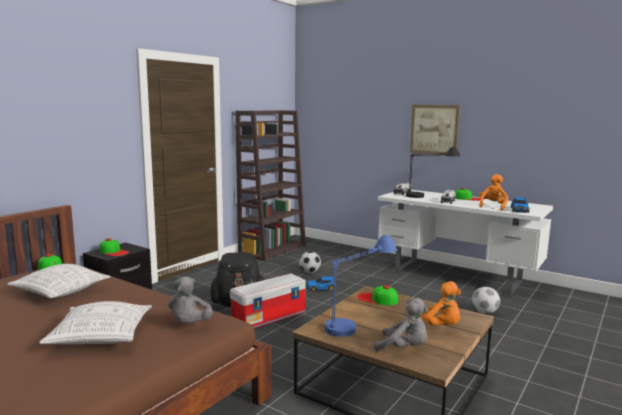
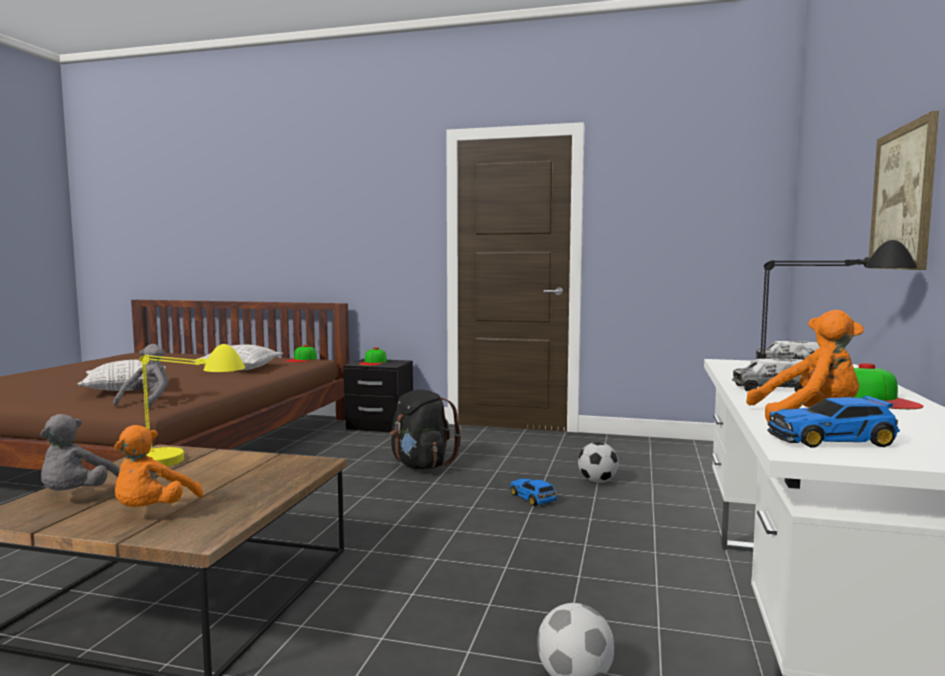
camera: 70 degrees right, 5 degrees down
(190, 325) = (148, 402): grey plush toy -> grey plush toy turned 120 degrees clockwise
(269, 317) = (388, 486): storage box -> none
(272, 250) = (665, 446): brown bookcase -> none
(359, 321) = (188, 466): blue table lamp -> yellow table lamp
(377, 299) = (284, 468): cap -> none

